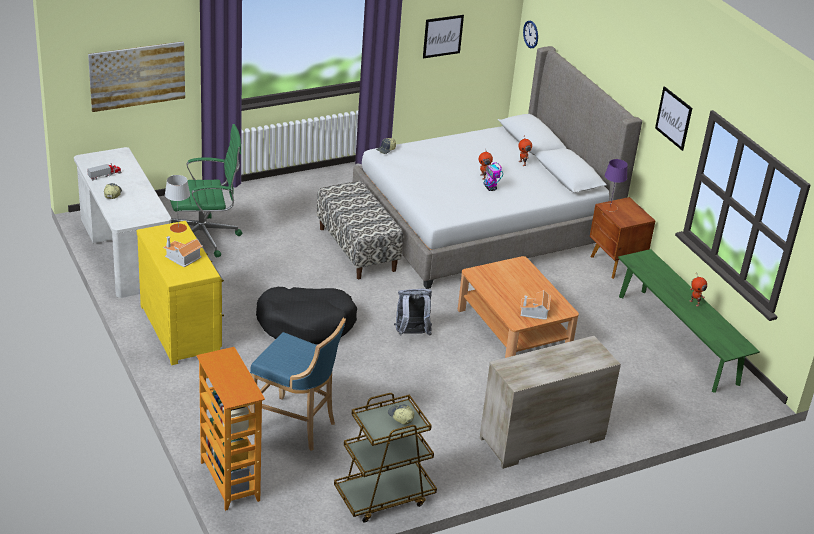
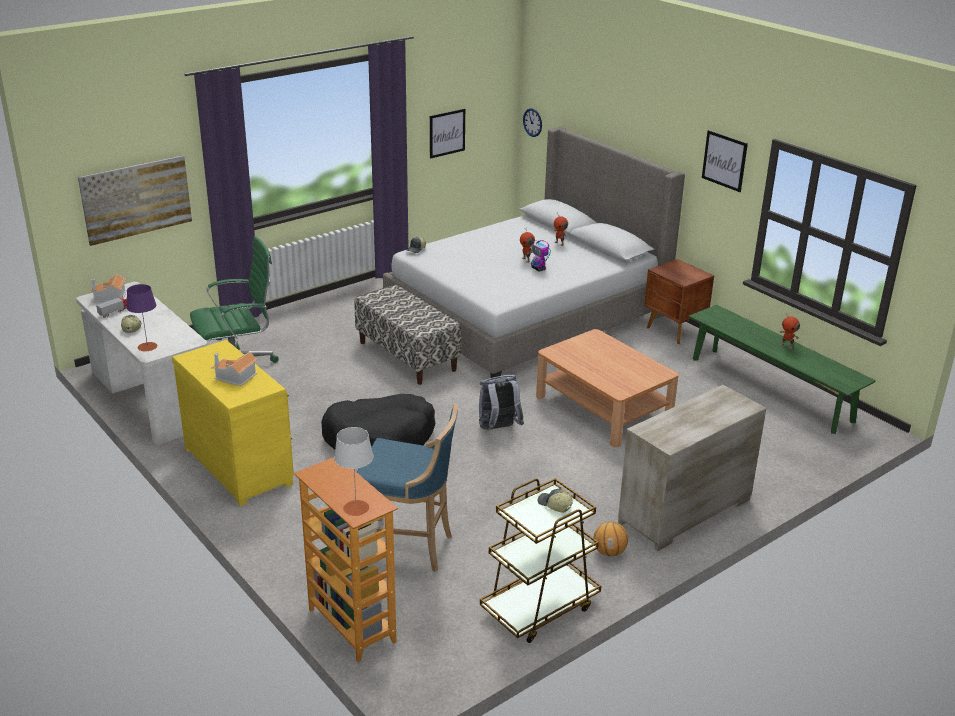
camera: 10 degrees left, 5 degrees down
(178, 228) = (220, 348): grey table lamp -> grey table lamp (356, 508)
(461, 461) = (609, 552): none -> basketball
(535, 312) = (633, 379): toy house -> toy house (110, 297)
(610, 207) = (664, 270): purple table lamp -> purple table lamp (147, 347)

